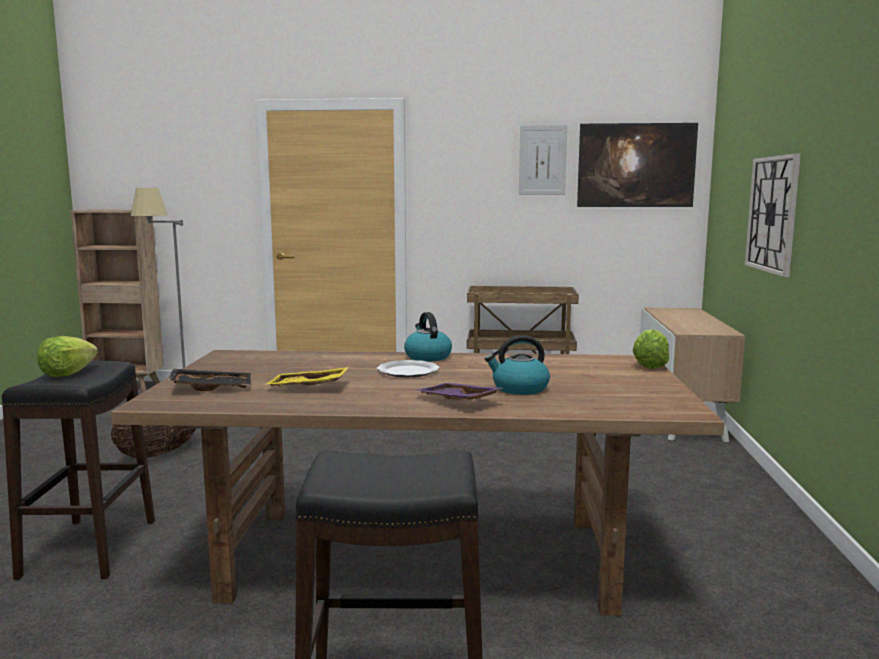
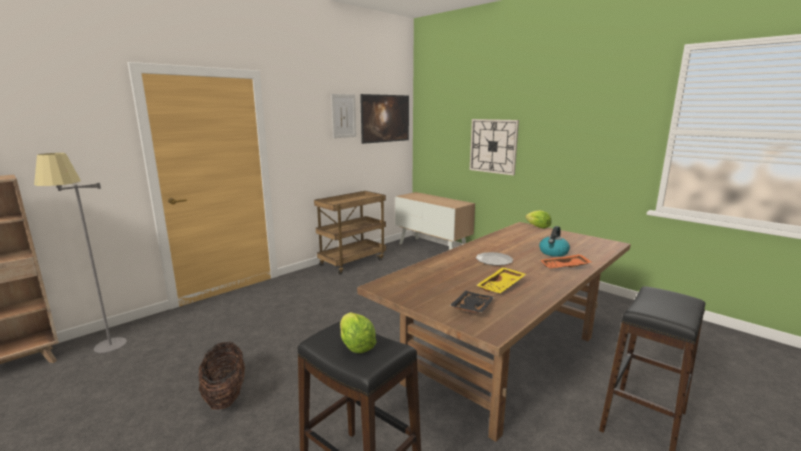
camera: 50 degrees left, 5 degrees up
(427, 357) = (467, 250): kettle -> none
(456, 401) = (565, 267): purple tray -> orange tray

